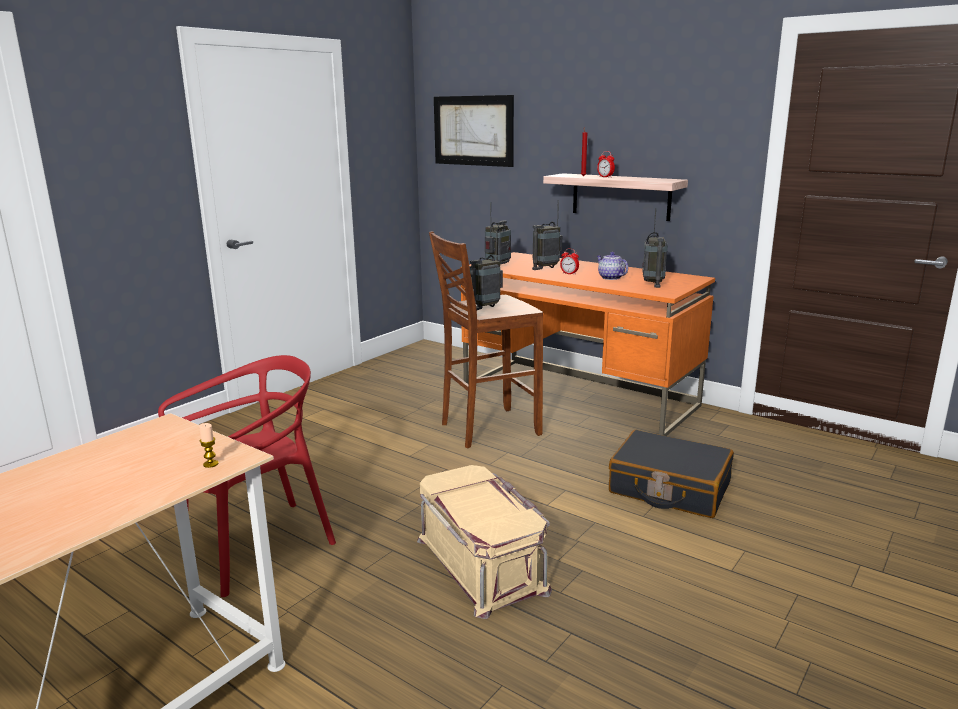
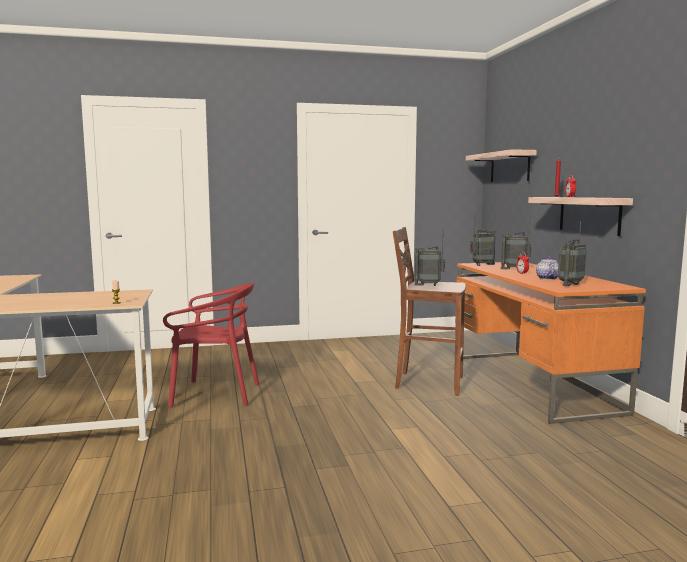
camera: 40 degrees right, 10 degrees down
(473, 131) = (509, 167): picture -> shelf
(482, 563) = (299, 440): beige storage box -> none
(669, 488) = (496, 450): black suitcase -> none

